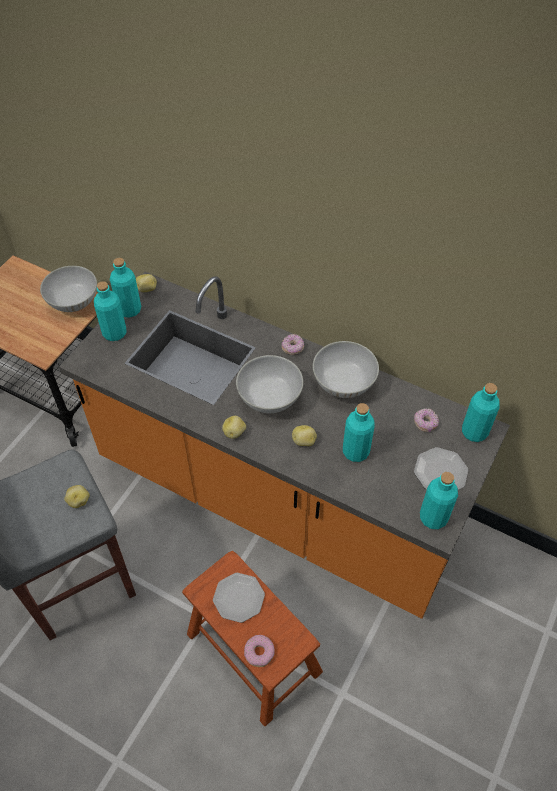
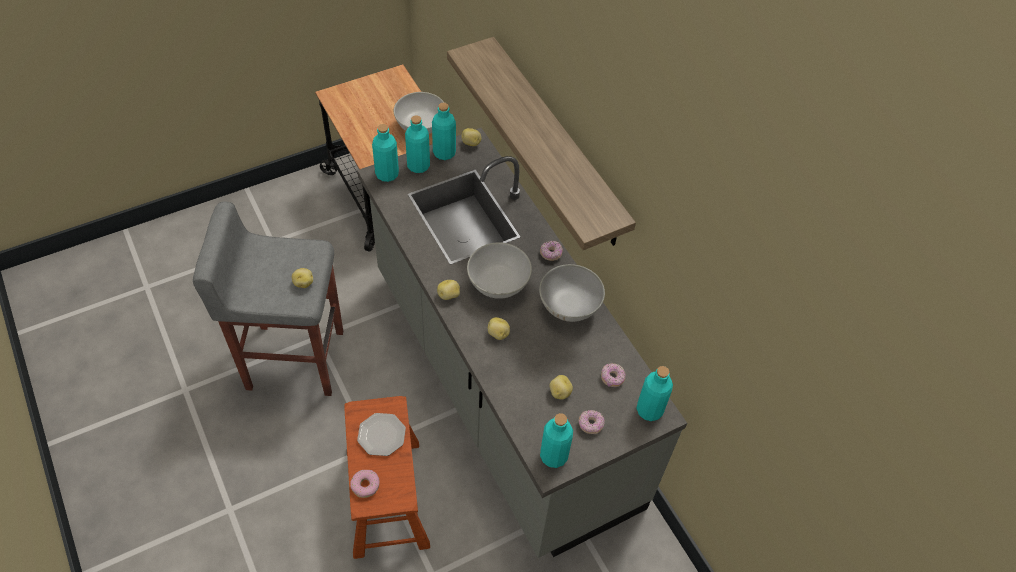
camera: 30 degrees right, 0 degrees up
(261, 240) = (557, 143): none -> shelf
(278, 496) = (500, 387): orange counter -> grey counter
(355, 451) = (533, 366): turquoise bottle -> turquoise bottle (387, 174)
(394, 461) = (559, 392): none -> potato
(440, 472) = (590, 424): plate -> donut

